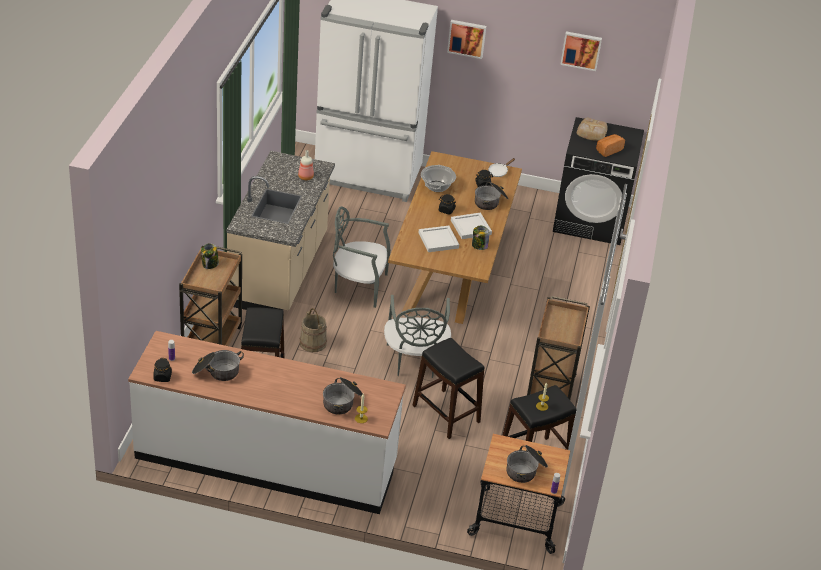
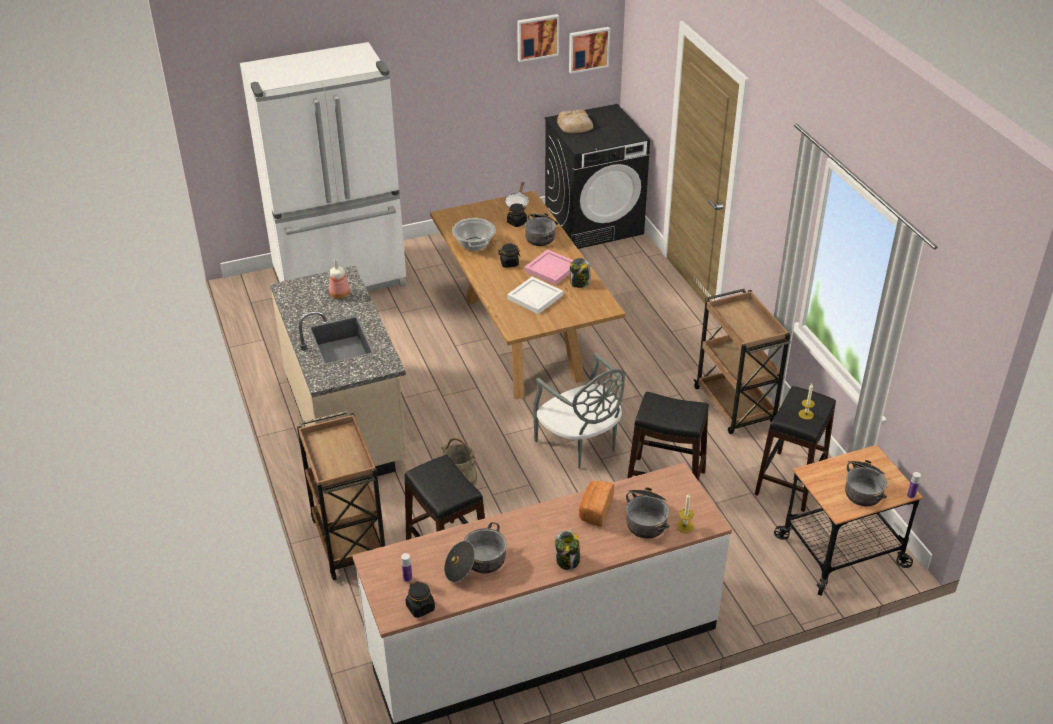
camera: 30 degrees left, 0 degrees up
(210, 264) = (325, 444): jar -> jar (568, 560)
(359, 286) = (445, 395): grey chair -> none
(467, 38) = (407, 70): picture -> picture (588, 49)
(471, 227) = (552, 269): white tray -> pink tray
(608, 150) = (608, 135): bread -> bread (595, 510)

